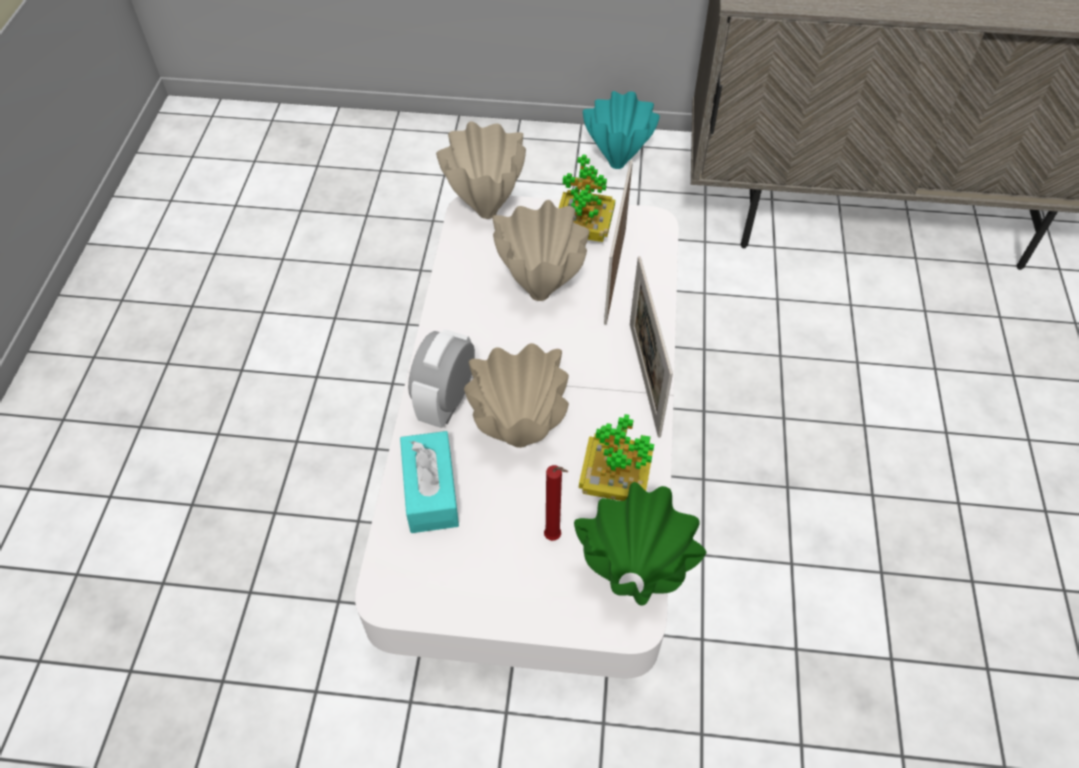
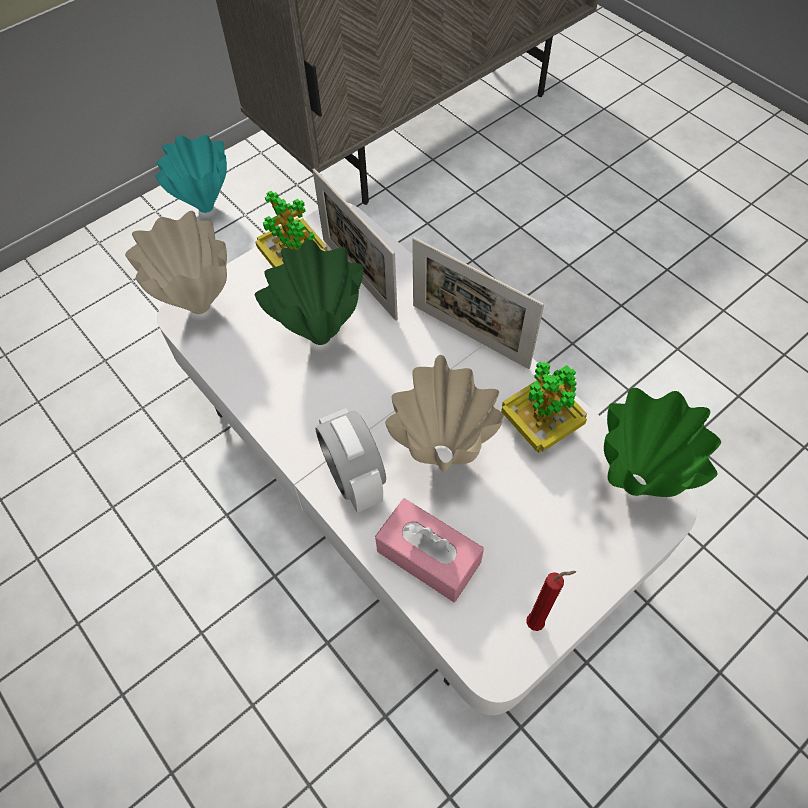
camera: 45 degrees left, 5 degrees up
(431, 491) = (428, 557): turquoise tissue box -> pink tissue box
(541, 294) = (322, 335): beige vase -> green vase
(554, 538) = (552, 503): red candle -> red candle (537, 623)

